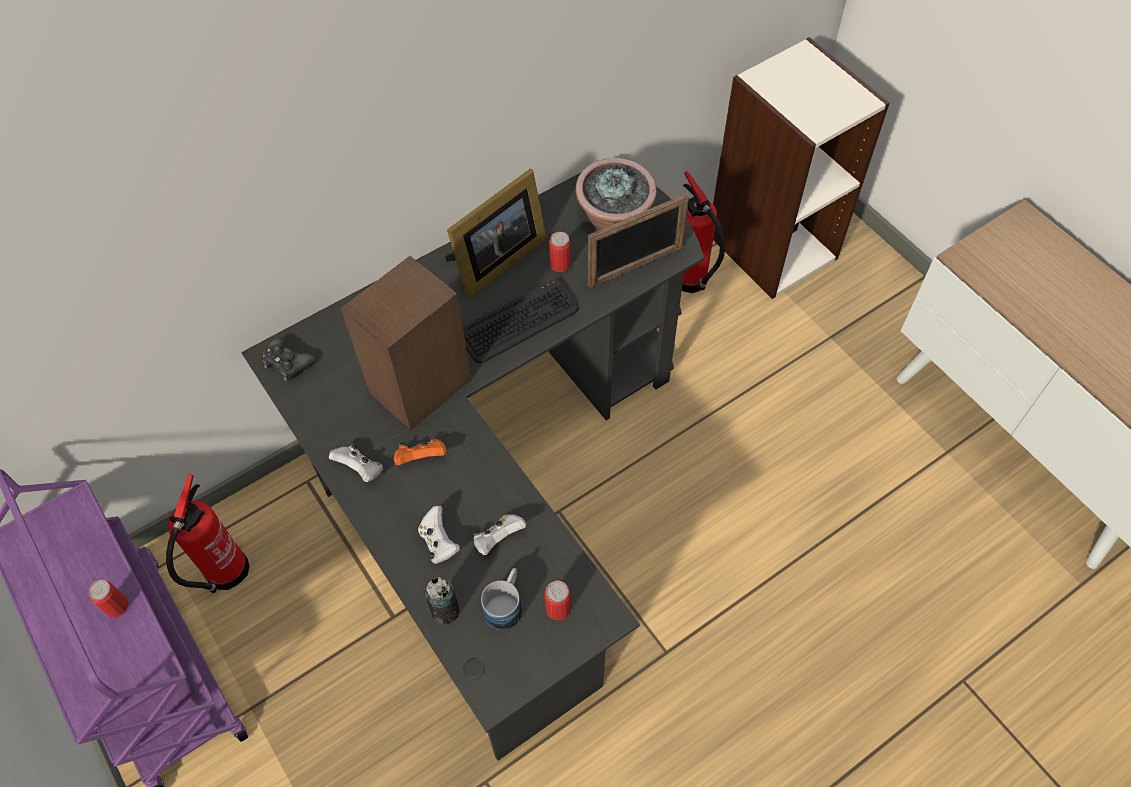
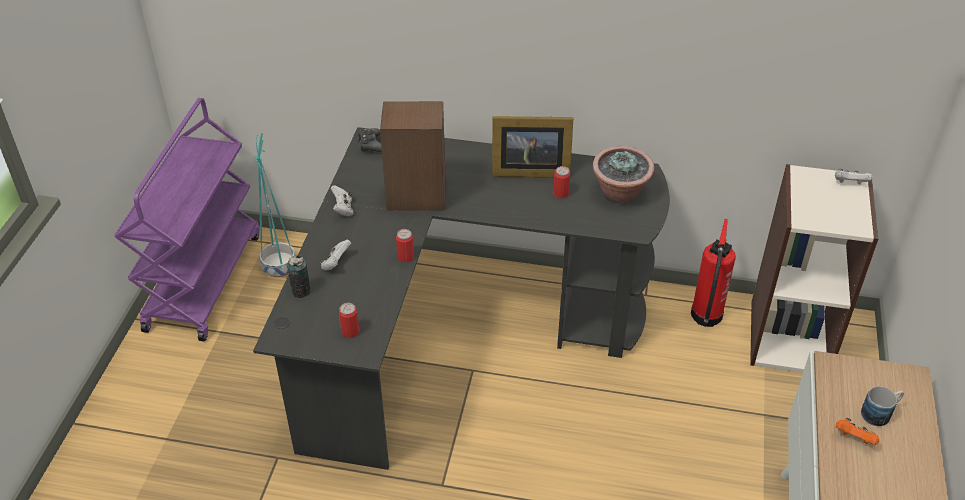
camera: 45 degrees right, 15 degrees down
(116, 606) = (191, 198): can -> can (405, 257)
(224, 574) = (279, 266): fire extinguisher -> turquoise planter
(421, 458) = (375, 225): orange game controller -> orange game controller (854, 439)
(498, 539) = (363, 283): white game controller -> white game controller (849, 184)
(506, 604) = (330, 310): mug -> mug (880, 413)
(518, 322) = (502, 203): keyboard -> none
(636, 266) = (601, 222): picture frame -> none

